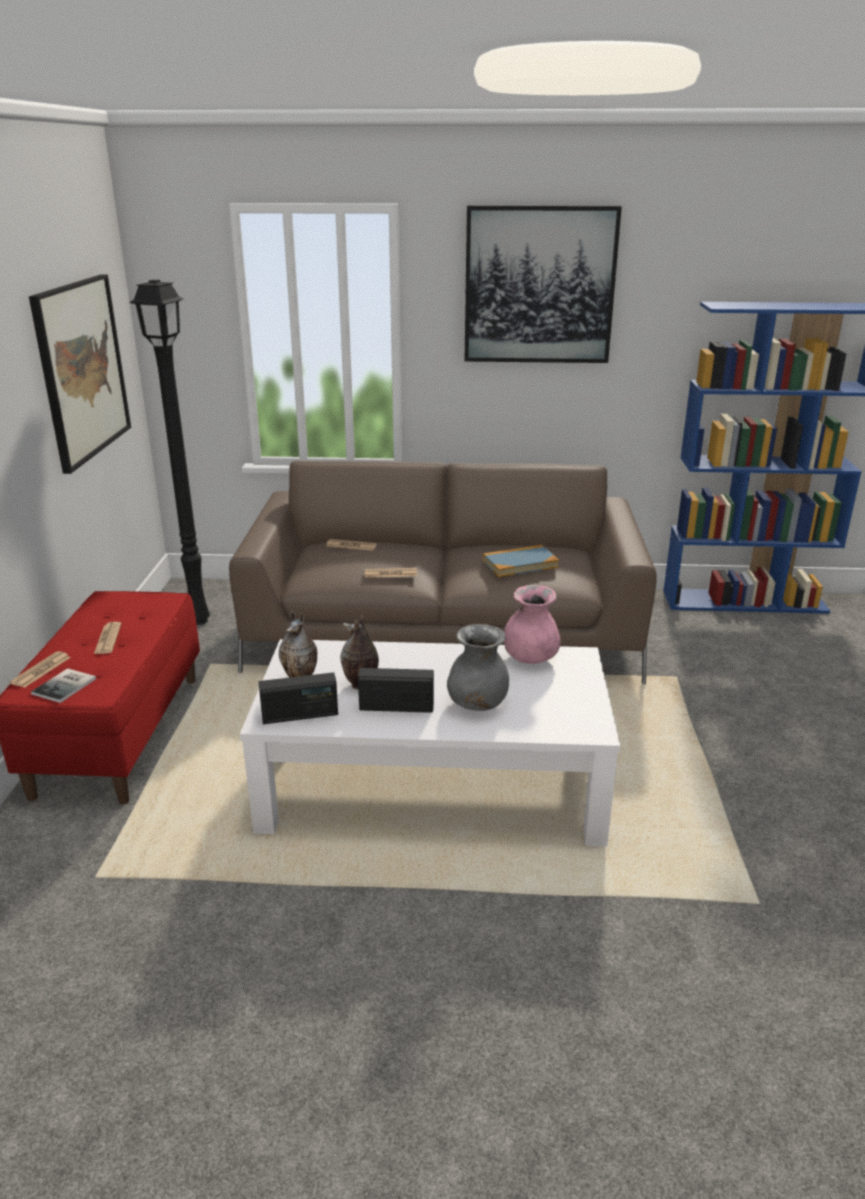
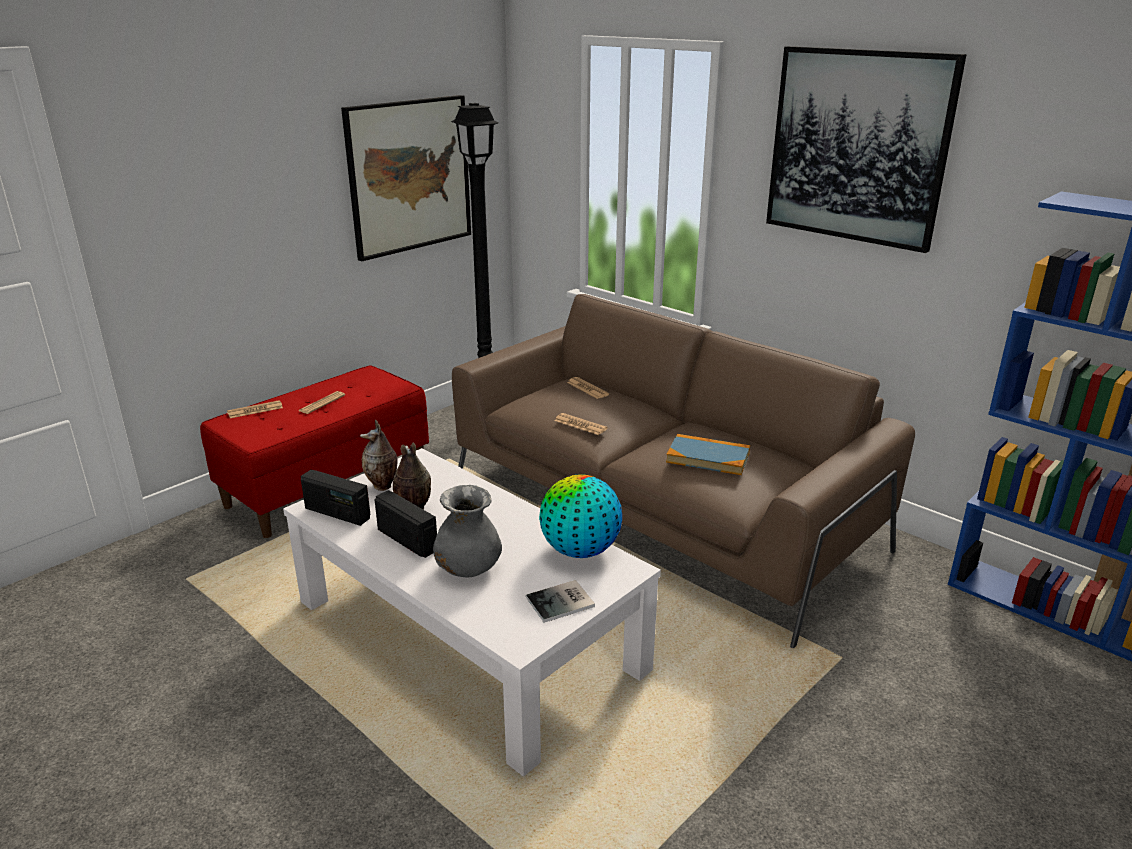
camera: 40 degrees right, 0 degrees up
(66, 686) = (250, 427): book -> book (562, 602)
(530, 658) = (580, 550): pink vase -> globe

